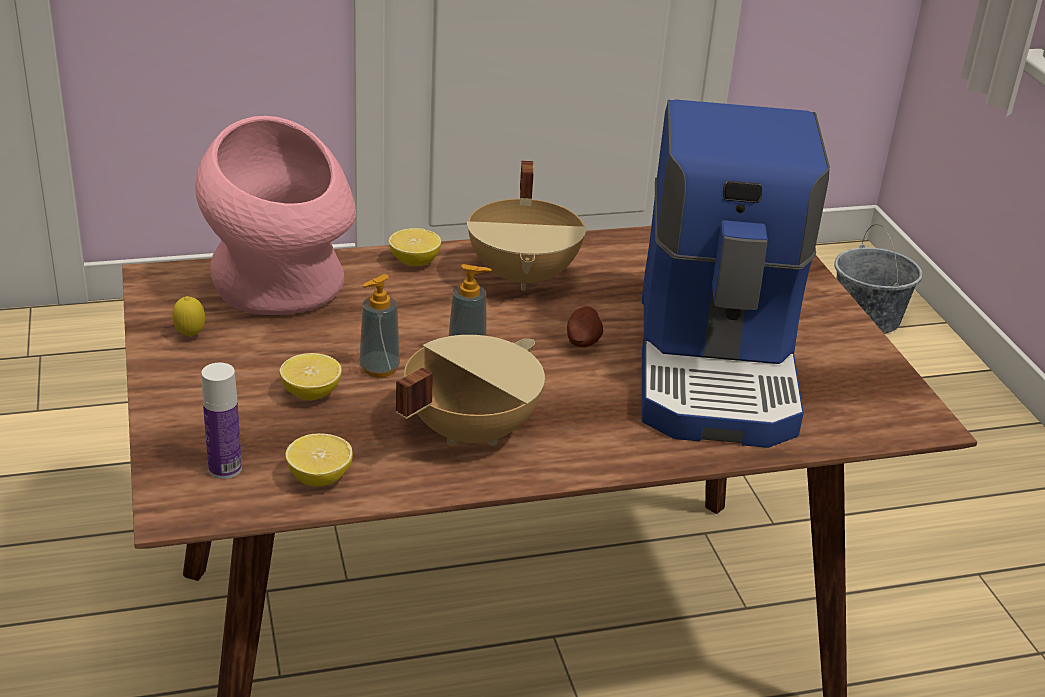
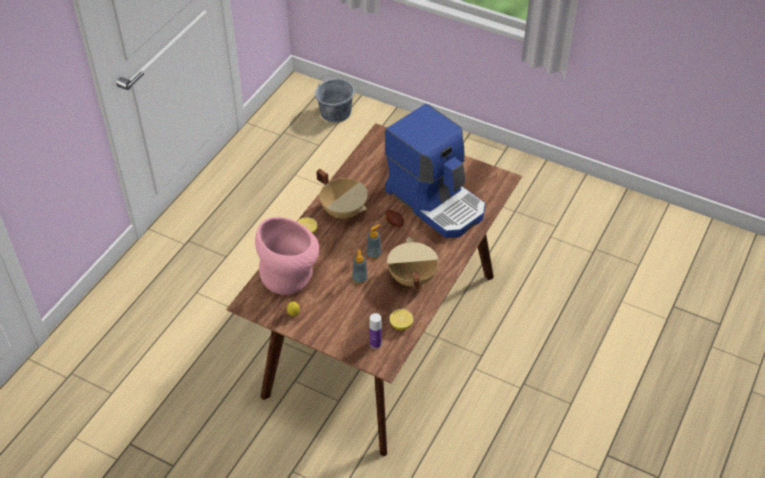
camera: 45 degrees left, 15 degrees up
(311, 393) = (357, 303): lemon -> none

